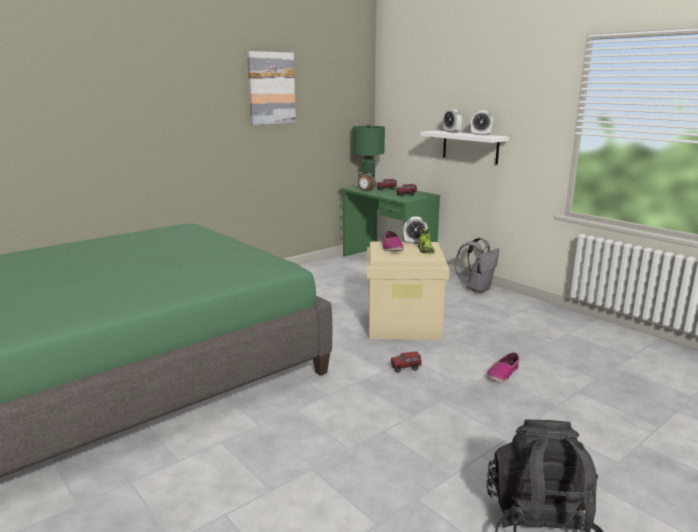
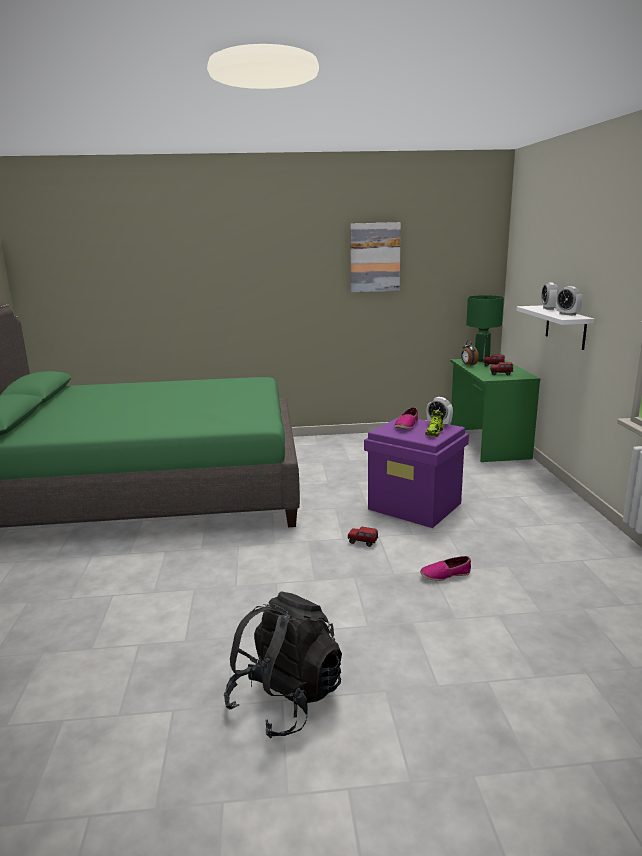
camera: 35 degrees right, 0 degrees up
(404, 325) = (415, 506): beige storage box -> purple storage box
(477, 289) = (545, 490): grey backpack -> none

